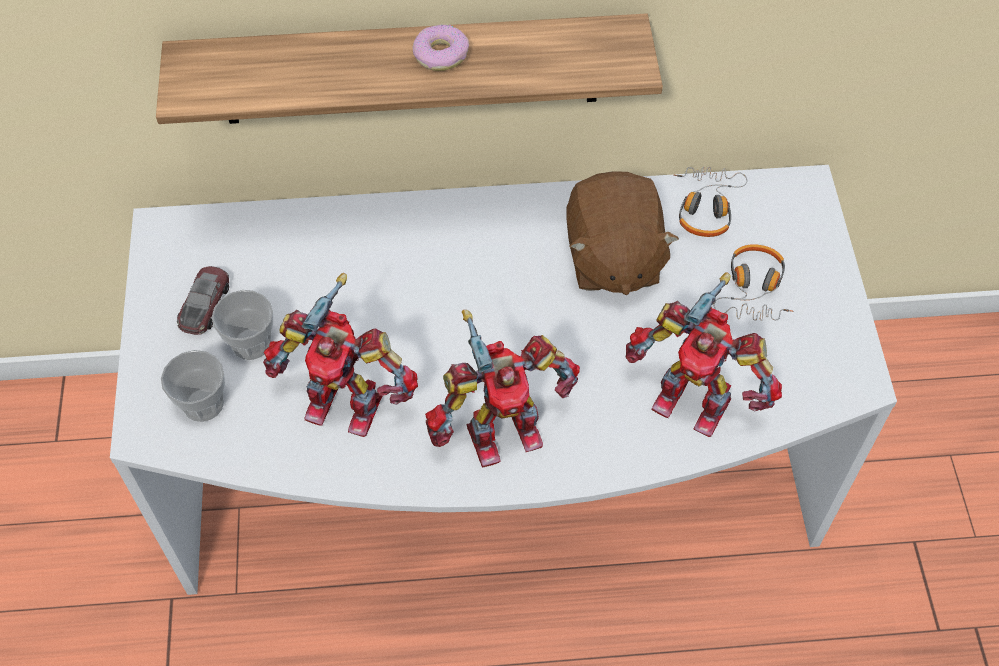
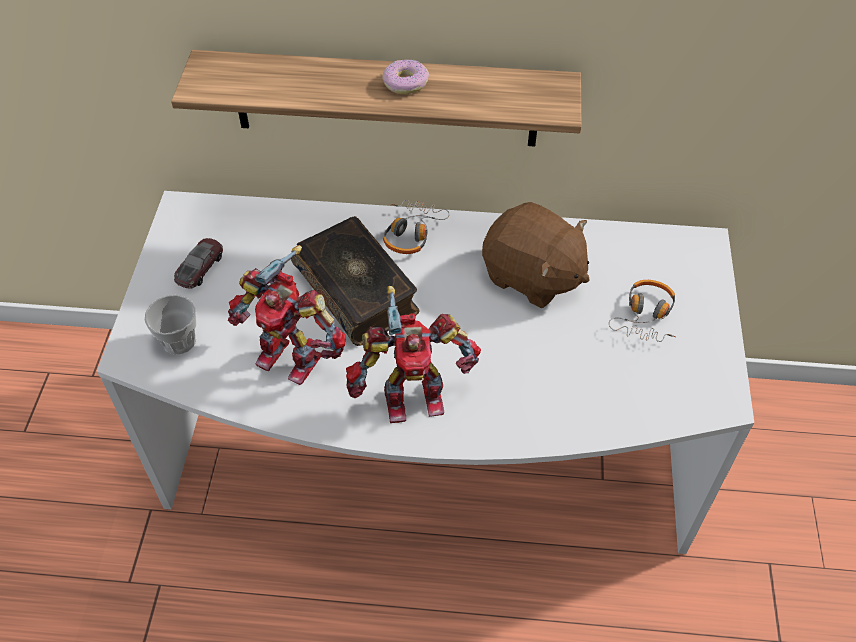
camera: 10 degrees right, 5 degrees down
(251, 343) = (228, 301): cup -> none
(406, 307) = (357, 290): none -> book
(612, 259) = (532, 277): brown plush toy -> brown plush toy turned 60 degrees counterclockwise
(693, 400) = (578, 396): toy robot -> none
(706, 207) = (618, 248): headphones -> headphones (411, 232)

